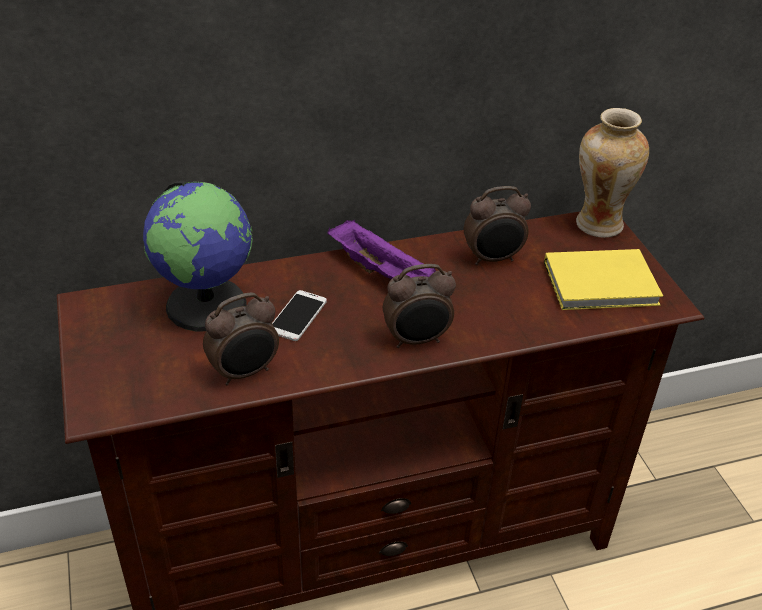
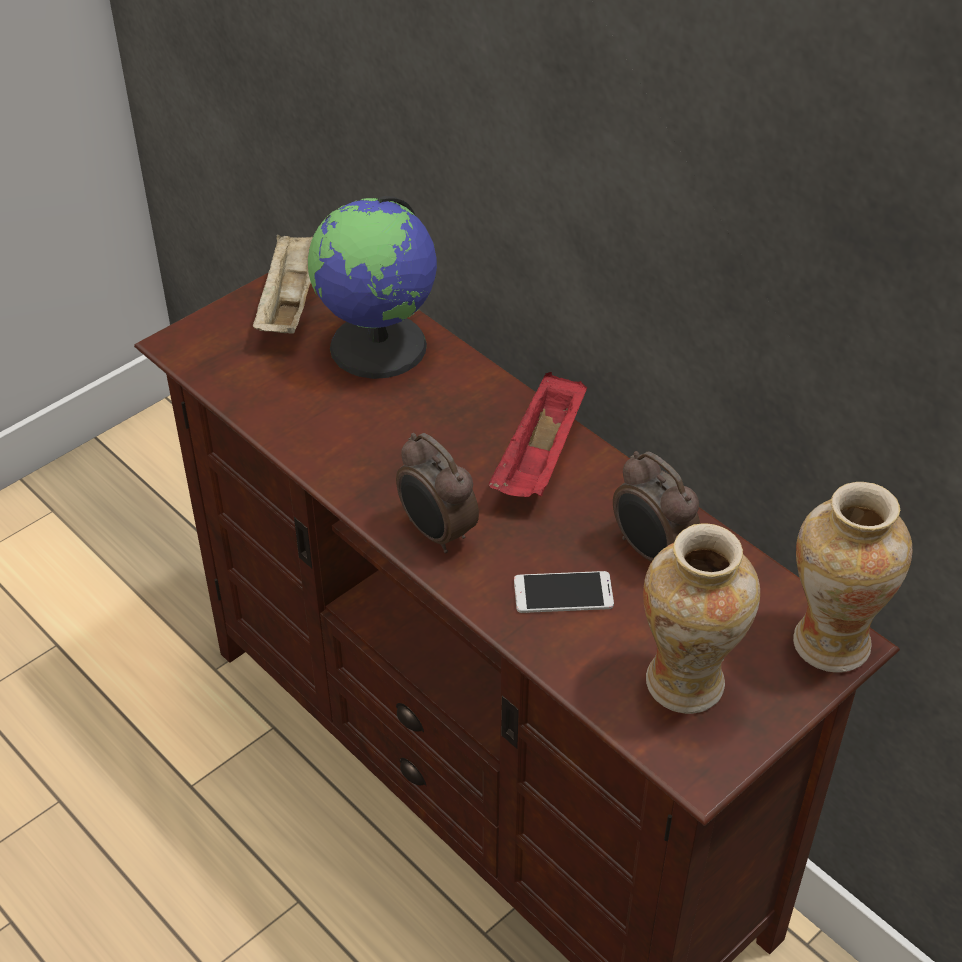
camera: 65 degrees right, 5 degrees up
(111, 332) = (291, 302): none -> beige tray
(245, 372) = (293, 418): alarm clock -> none
(297, 316) = (409, 420): phone -> phone (563, 593)
(382, 272) = (540, 459): purple tray -> red tray
(603, 284) = (687, 684): yellow book -> vase

